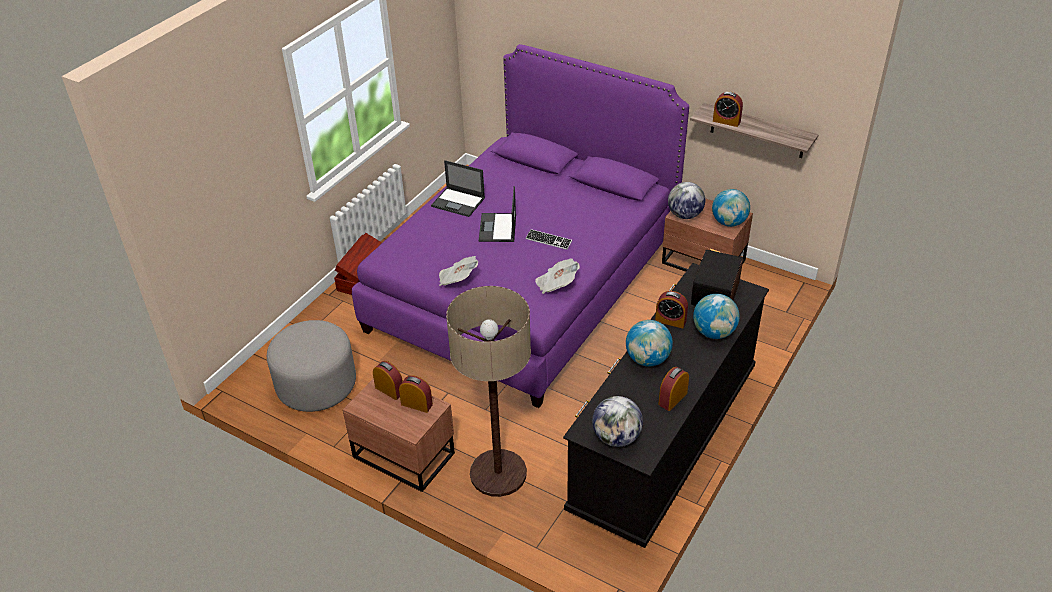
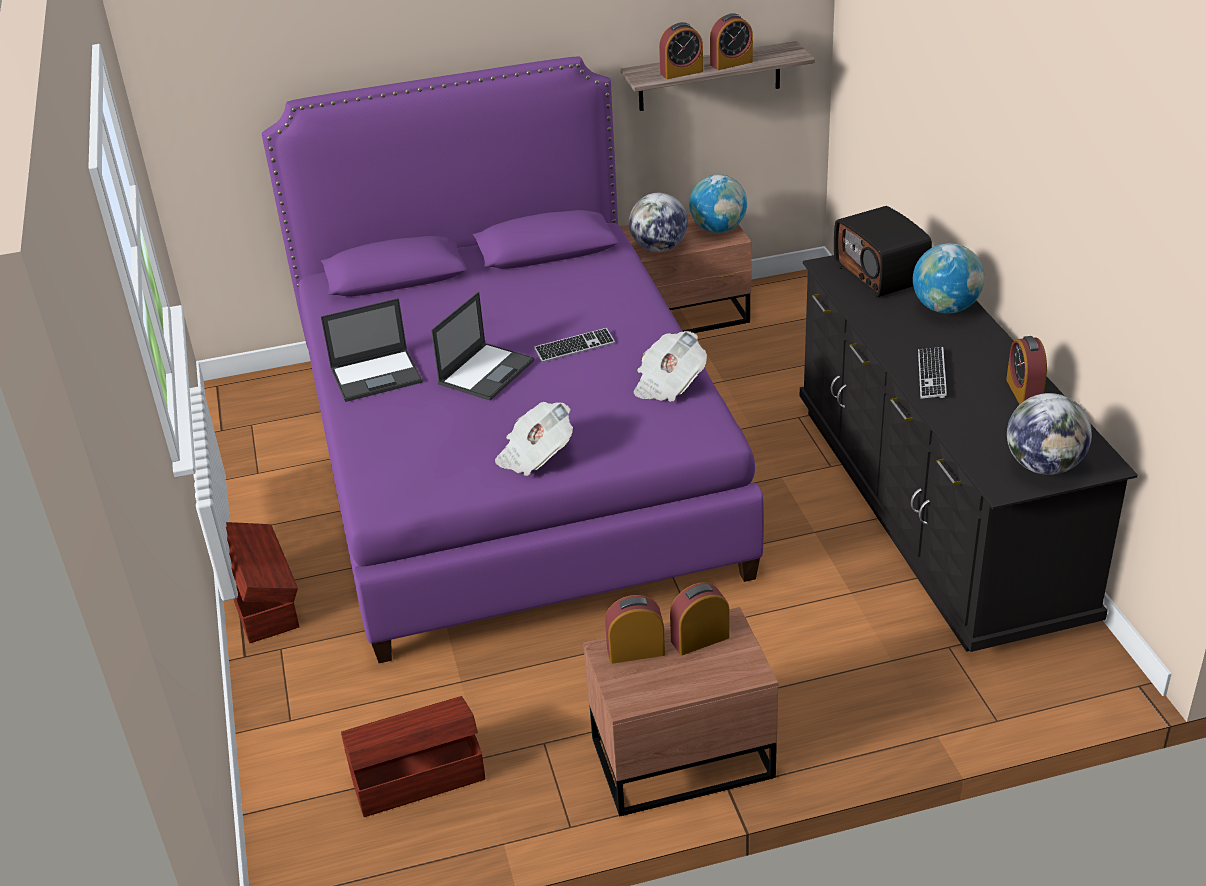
camera: 45 degrees left, 5 degrees down
(316, 385) = (416, 776): grey ottoman -> brown storage box
(497, 228) = (486, 371): laptop -> laptop turned 105 degrees counterclockwise
(498, 473) = (827, 682): floor lamp -> none
(647, 359) = (931, 374): globe -> keyboard
(670, 321) = (884, 325): alarm clock -> alarm clock (731, 63)

